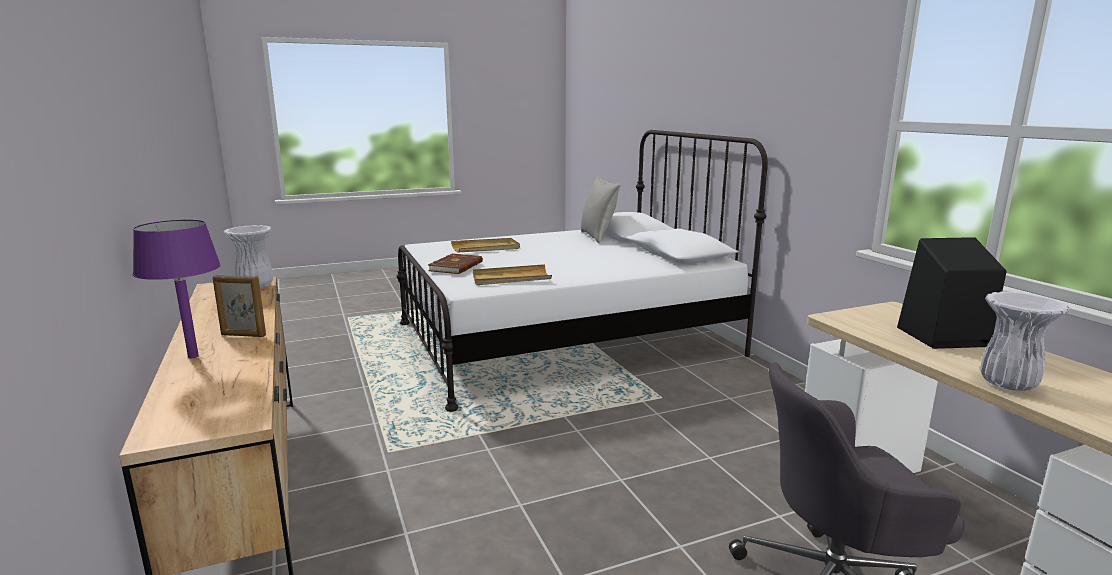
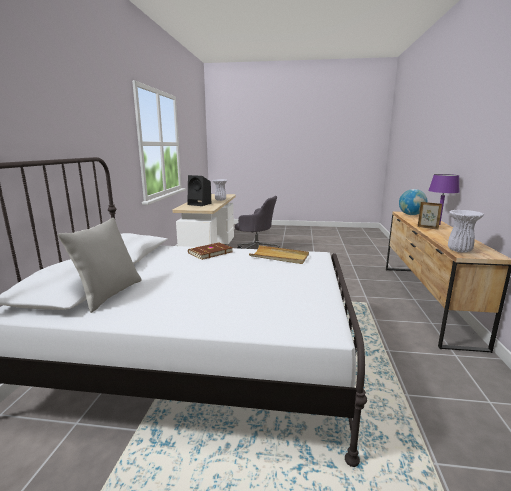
camera: 150 degrees left, 0 degrees up
(218, 406) = (411, 215): none -> globe
(457, 266) = (310, 273): brown book -> brown book (210, 252)
(486, 248) = (256, 300): beige tray -> none

